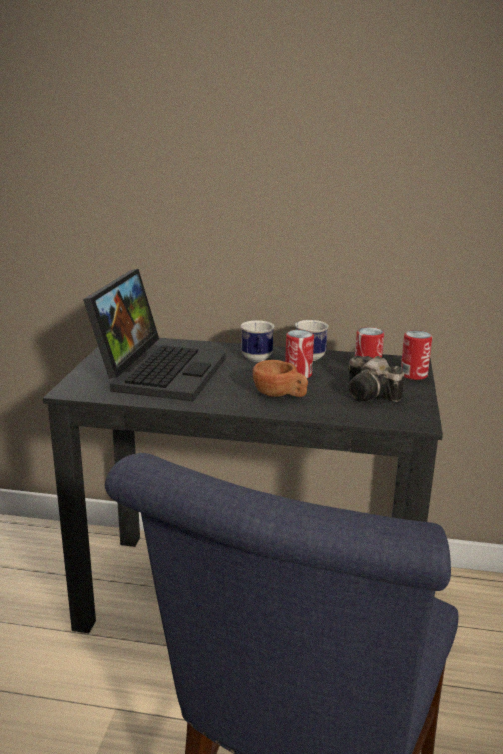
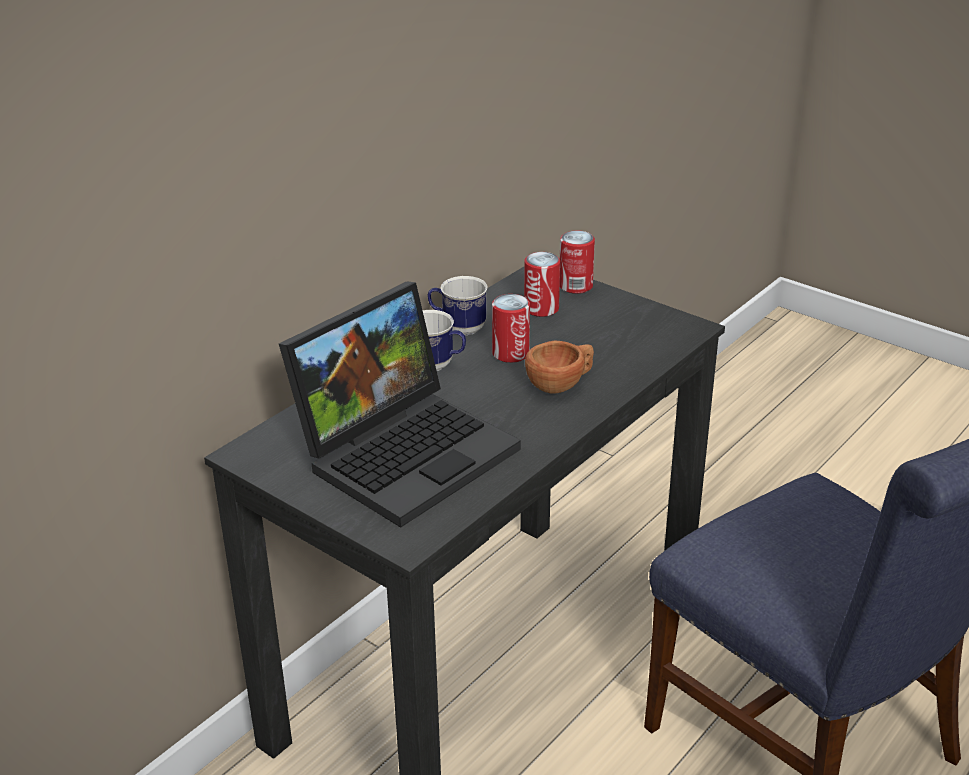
camera: 60 degrees left, 10 degrees up
(159, 371) = (406, 450): laptop -> laptop turned 90 degrees clockwise
(372, 395) = (608, 329): camera -> none

